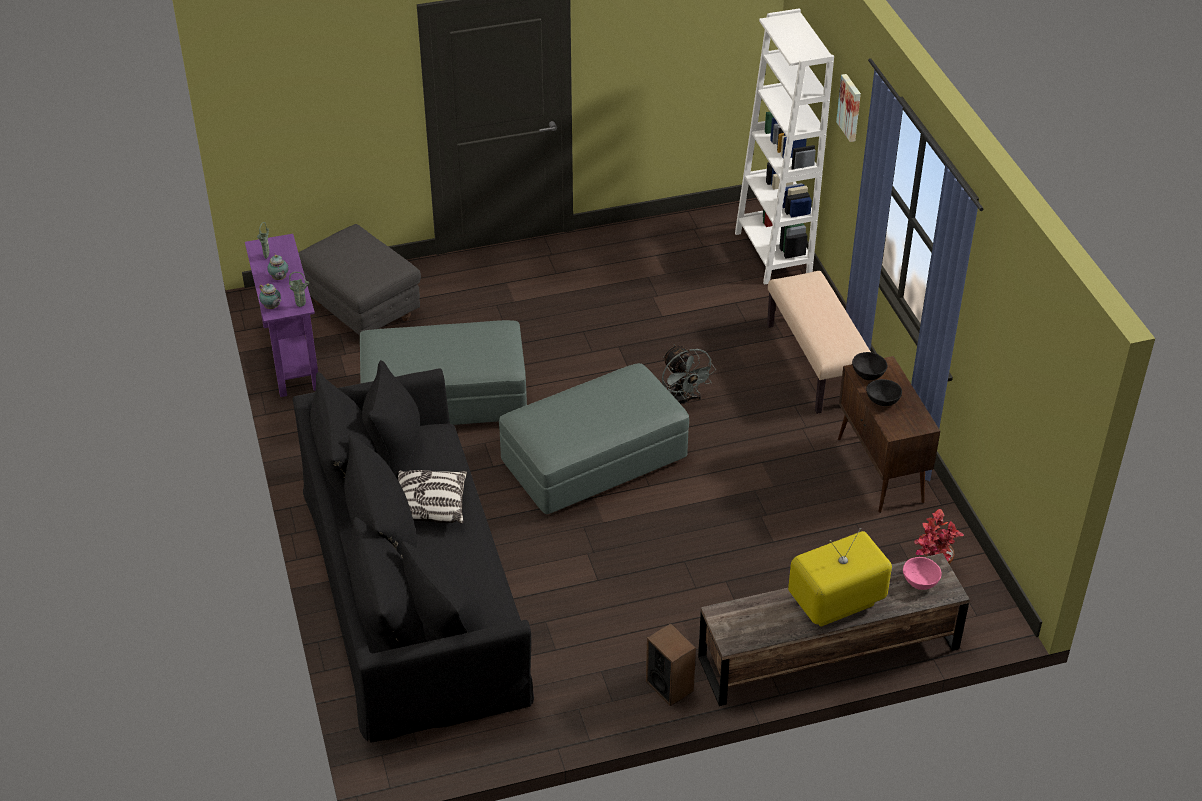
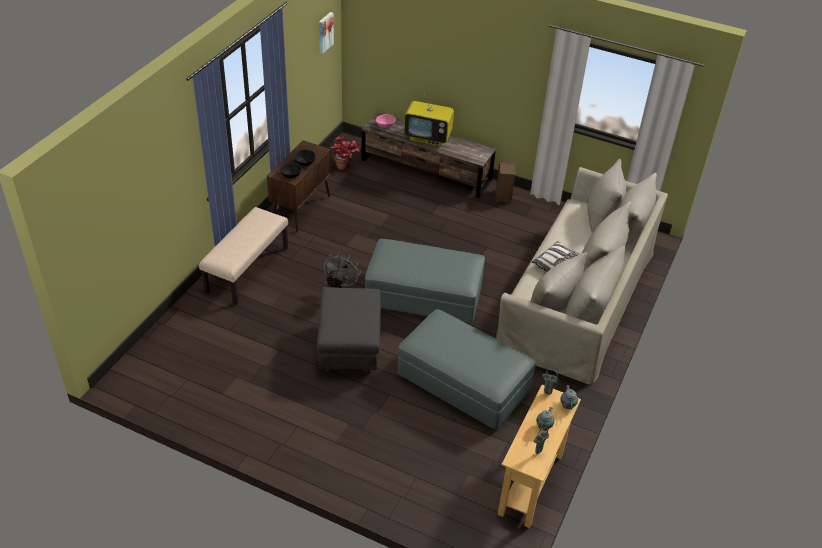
camera: 140 degrees left, 0 degrees up
(291, 356) = (531, 484): purple console table -> beige console table
(361, 311) = (452, 488): grey ottoman -> grey ottoman (350, 350)
(413, 587) = (577, 296): black sofa -> beige sofa
(773, 254) = (160, 344): white bookcase -> none
(850, 107) = (157, 162): picture -> picture (325, 32)

